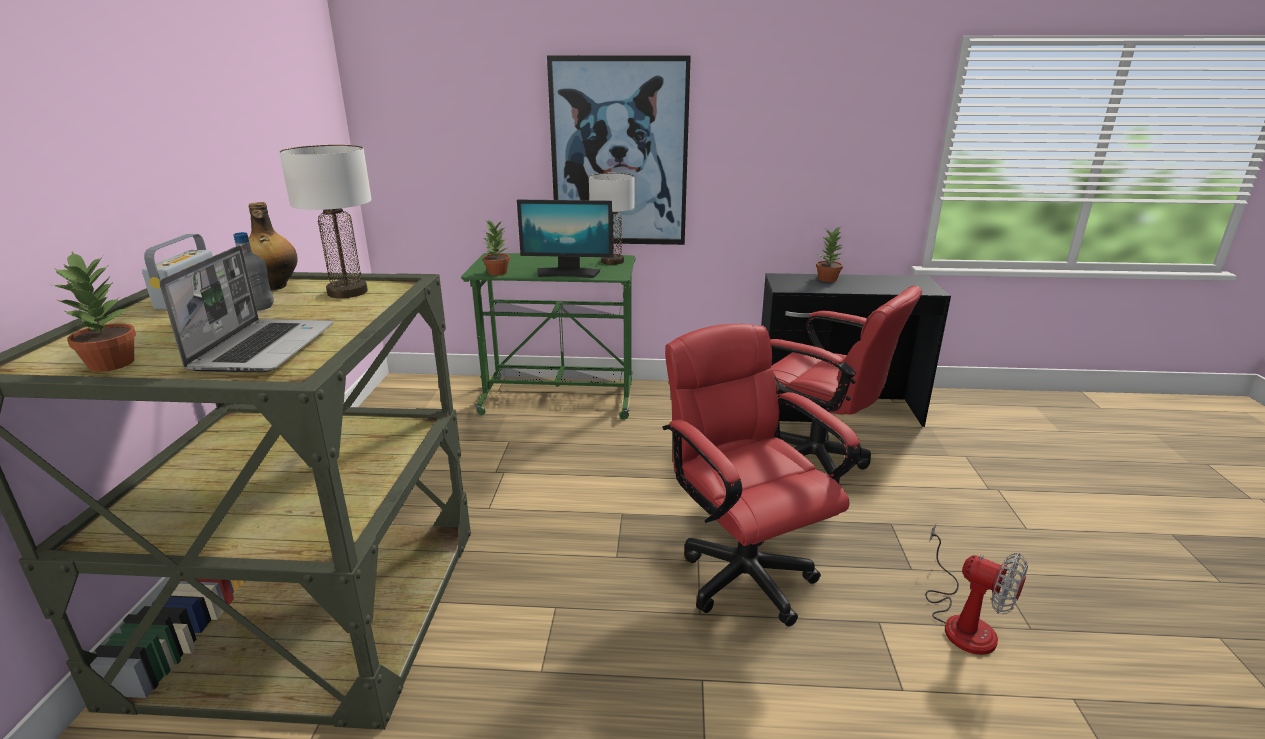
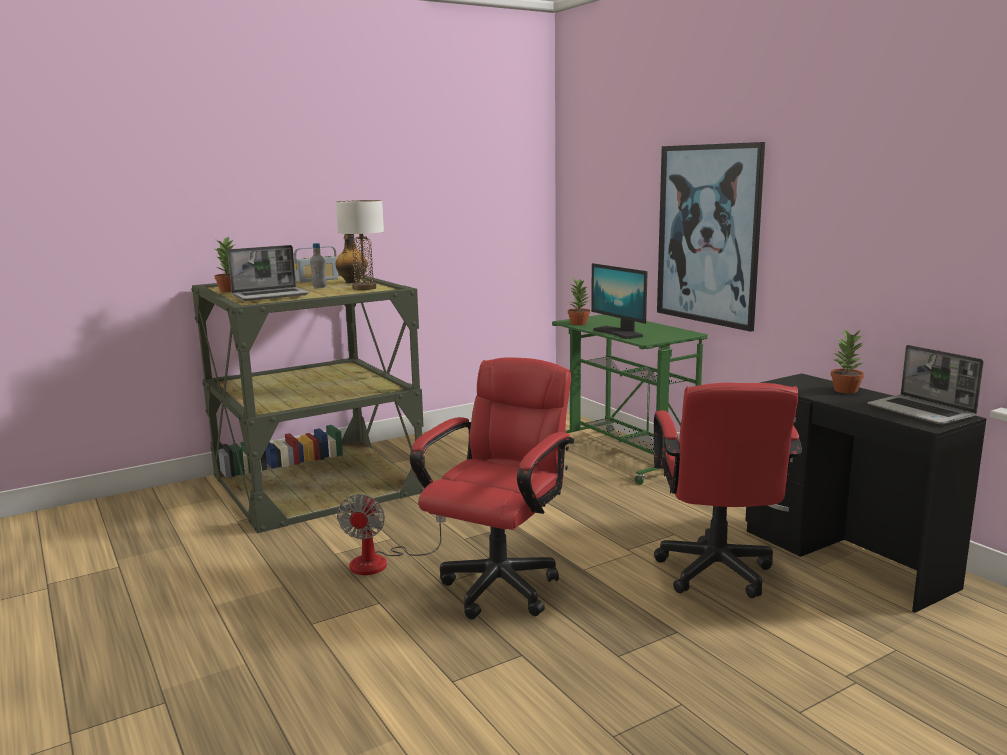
camera: 55 degrees right, 10 degrees down
(612, 261) = (675, 334): table lamp -> none
(901, 282) = (922, 412): none -> laptop
(962, 621) = (575, 695): fan -> fan (381, 562)

